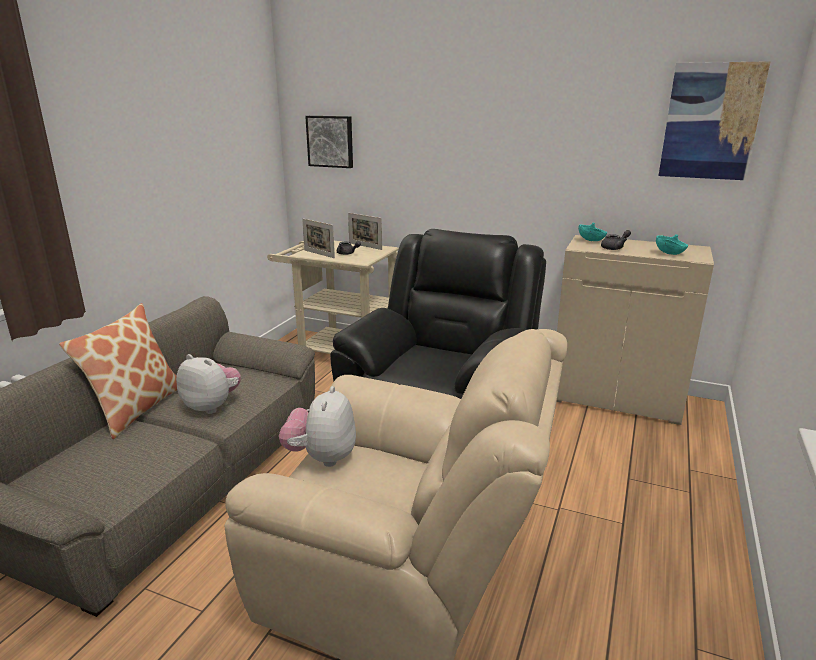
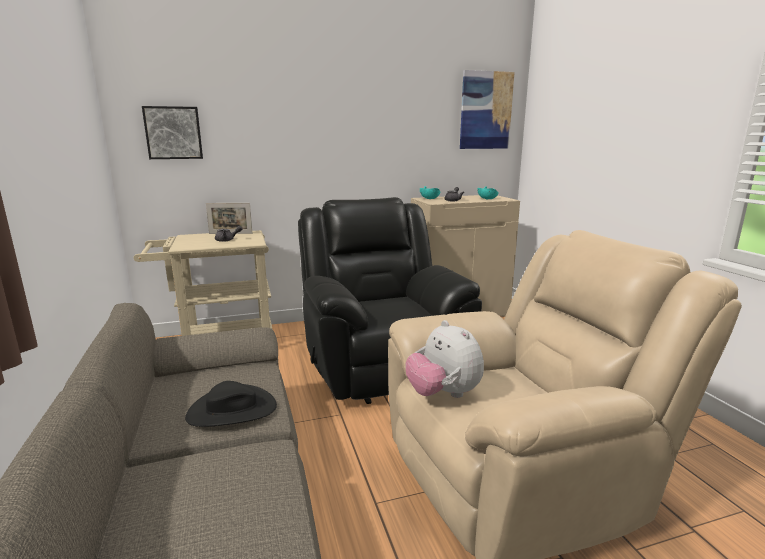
camera: 40 degrees left, 5 degrees down
(136, 409) = (135, 451): pillow -> none
(212, 406) = (231, 411): plush toy -> black hat
(319, 254) = (199, 244): picture frame -> none

